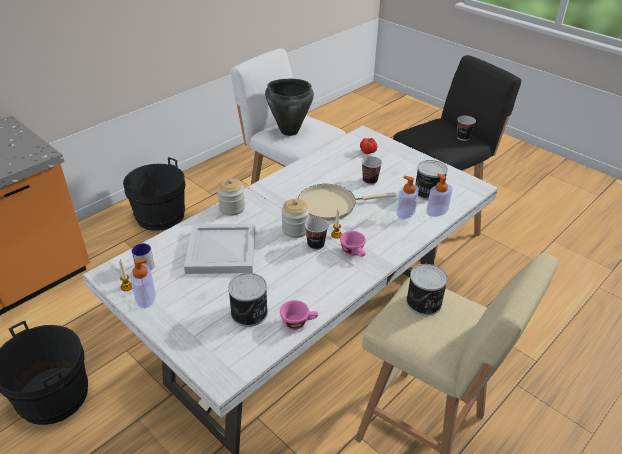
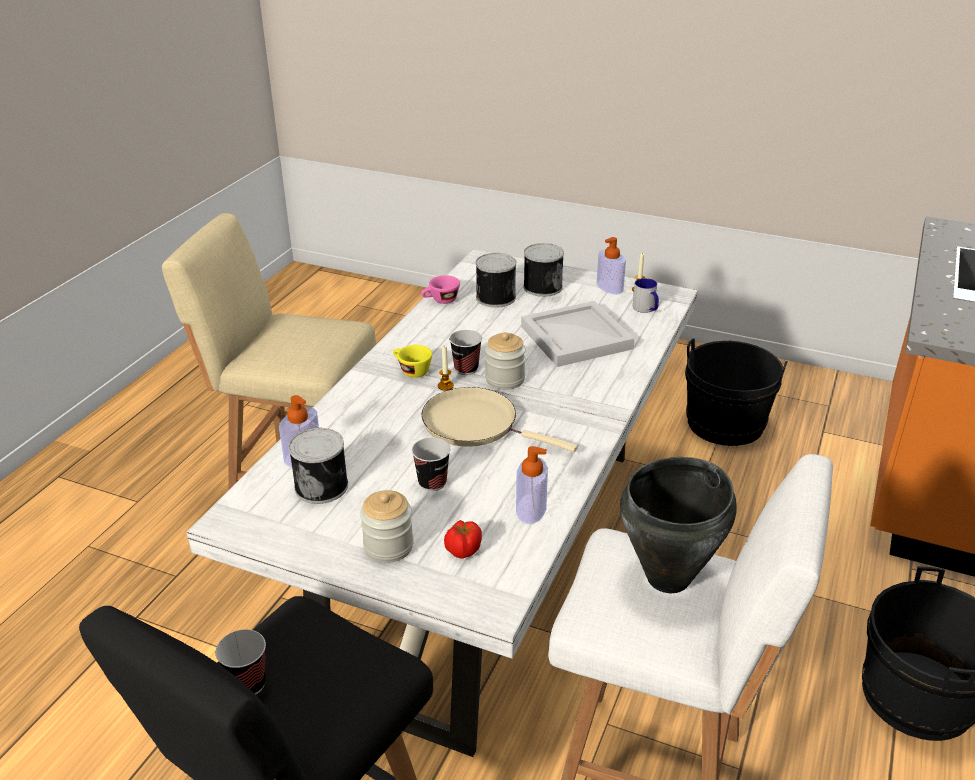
camera: 160 degrees right, 5 degrees down
(232, 208) = (615, 386): jar -> jar (388, 546)
(331, 205) = (476, 424): beige frying pan -> beige frying pan turned 120 degrees counterclockwise
(354, 253) = (411, 371): pink cup -> yellow cup
(406, 212) = (354, 440): soap dispenser -> soap dispenser (531, 508)
(424, 303) = (310, 349): can -> can (542, 287)

